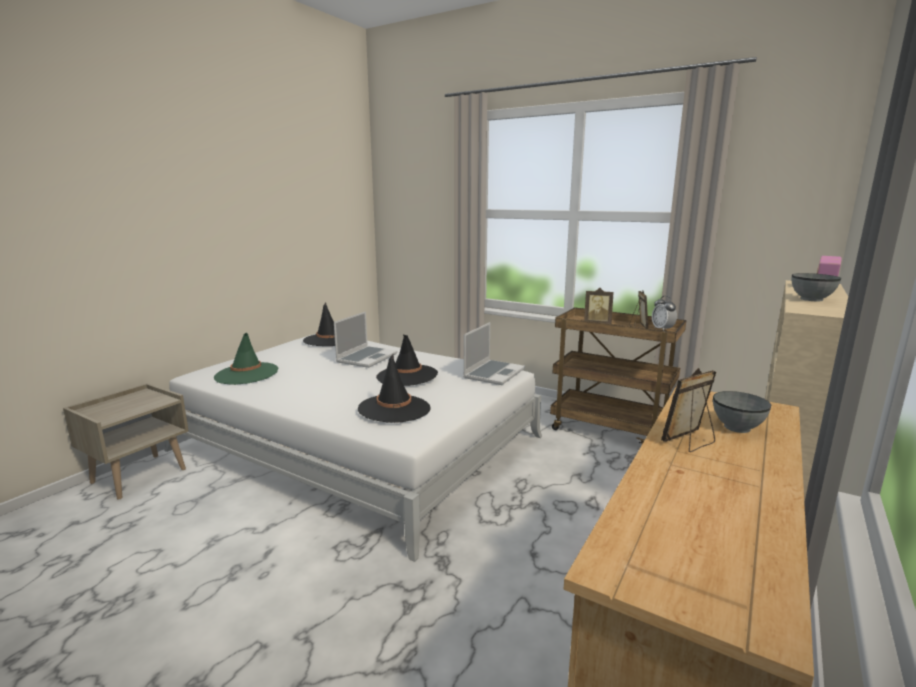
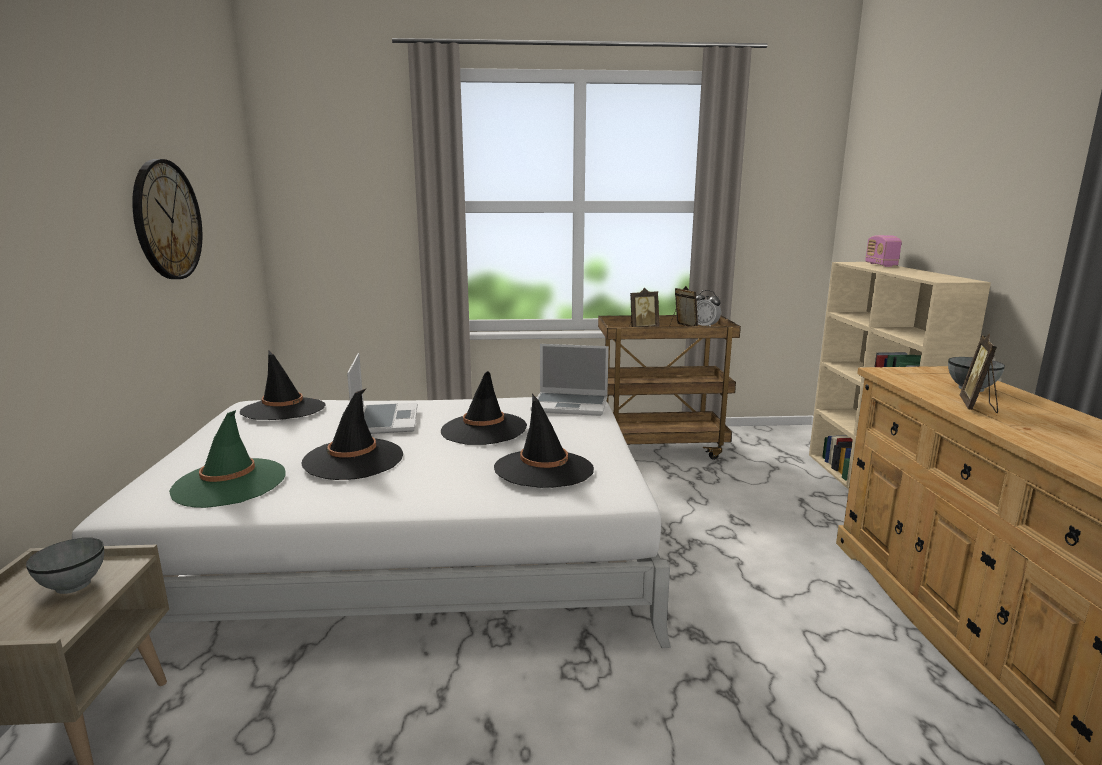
camera: 35 degrees left, 0 degrees up
(280, 220) = (167, 220): none -> wall clock
(312, 376) = (353, 459): none -> black hat
(493, 373) = (571, 405): laptop -> laptop turned 105 degrees clockwise
(810, 299) = (910, 273): grey bowl -> grey bowl (72, 585)

